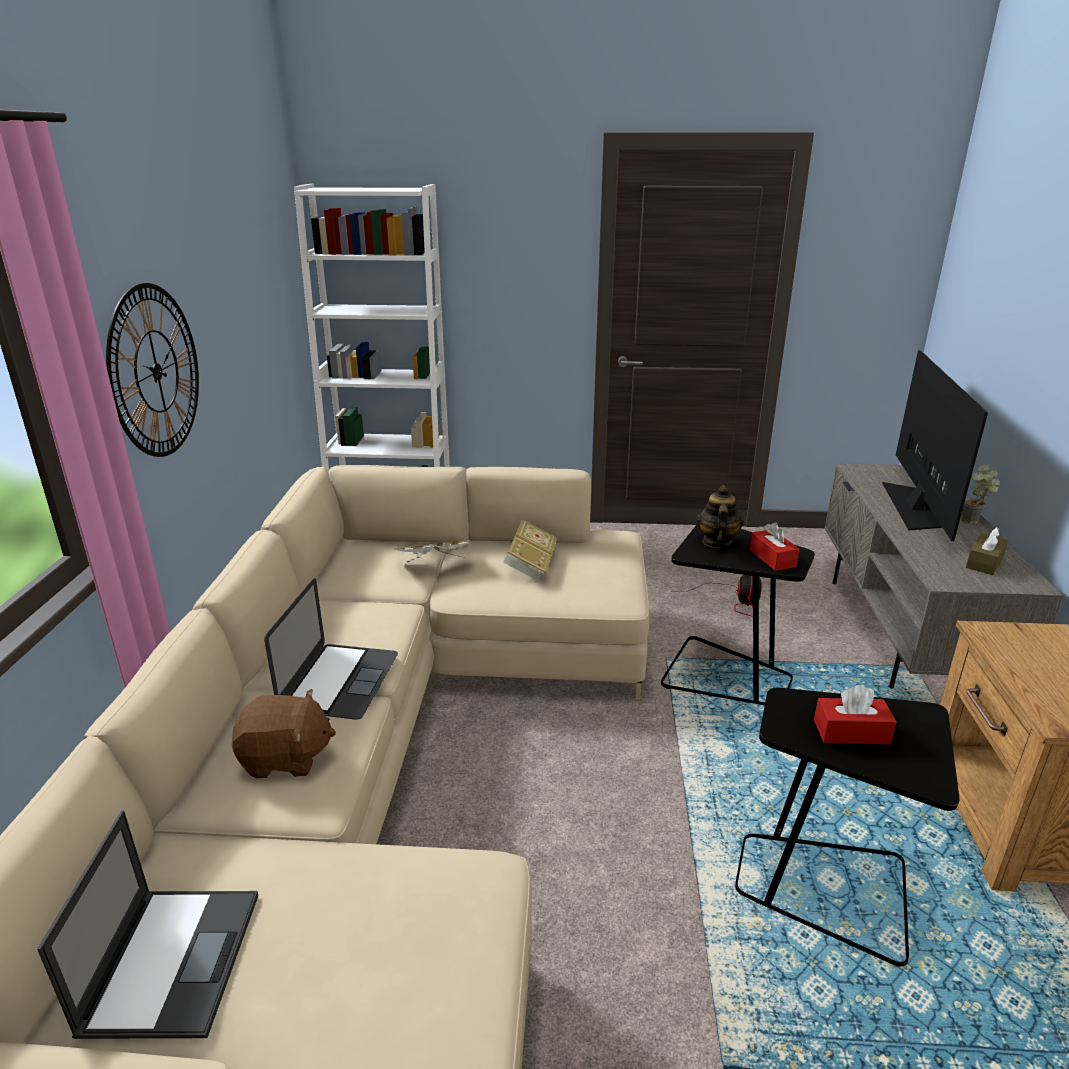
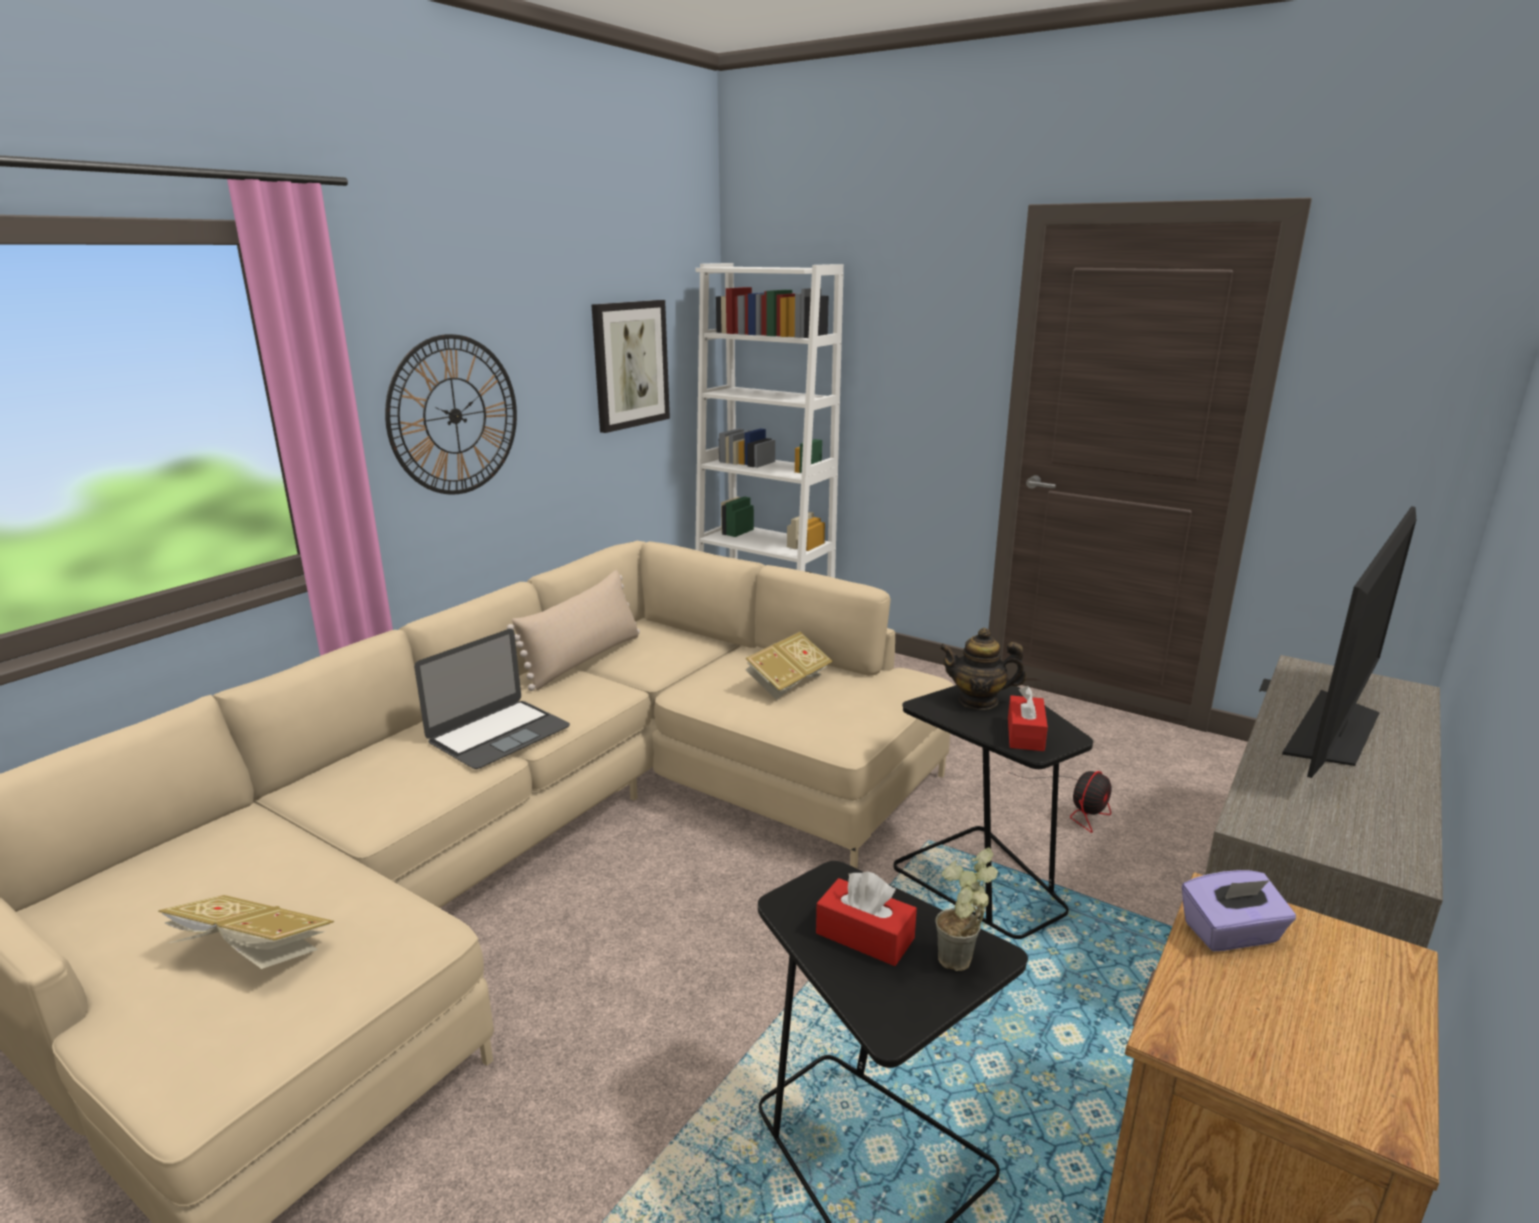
camera: 30 degrees right, 5 degrees down
(173, 959) = (155, 892): laptop -> none
(258, 294) = (630, 364): none -> picture
(286, 758) = (389, 780): brown plush toy -> none
(334, 590) = (583, 659): none -> beige pillow
(434, 566) = (693, 661): book -> book (252, 954)
(717, 542) = (978, 700): teapot -> teapot turned 120 degrees counterclockwise
(974, 523) = (1411, 772): potted plant -> potted plant (960, 967)
(984, 562) = (1355, 822): brown tissue box -> none
(1014, 651) = (1231, 934): none -> purple tissue box

